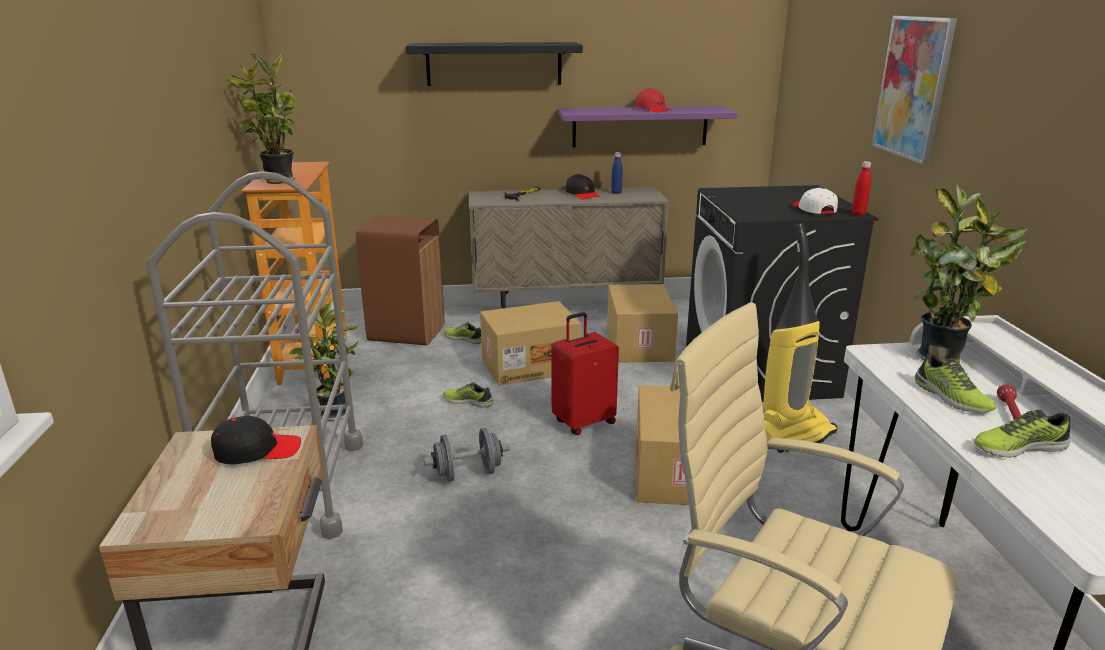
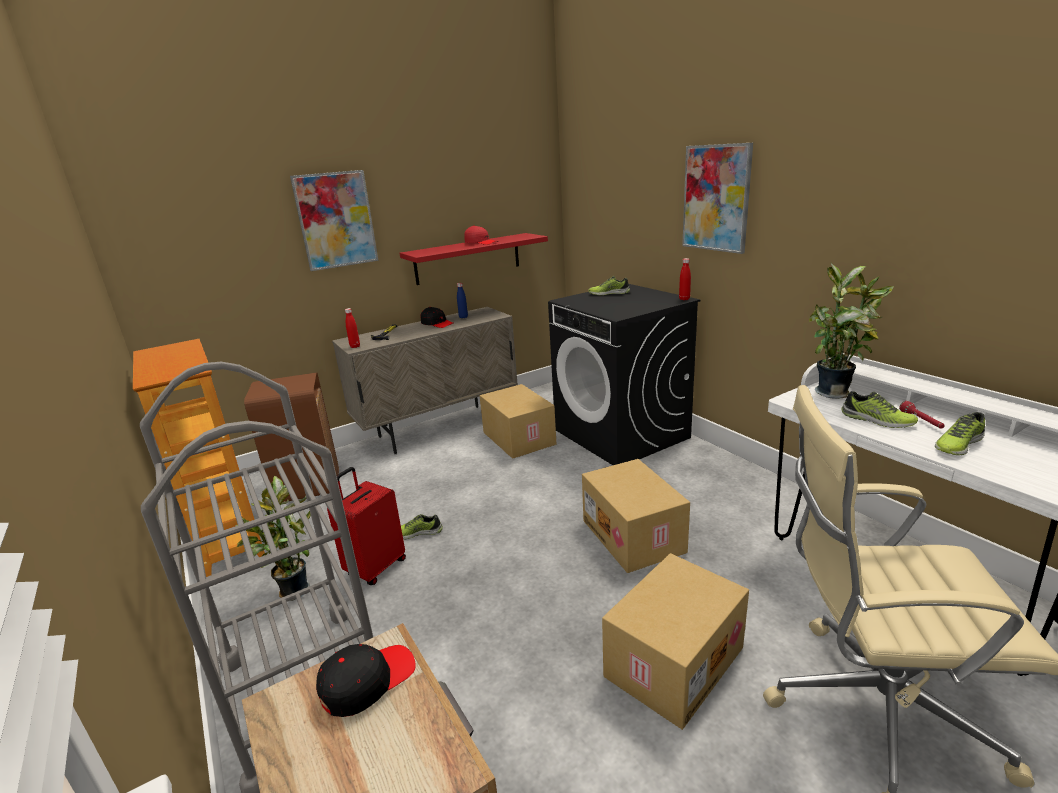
camera: 25 degrees left, 0 degrees up
(276, 181) = (165, 370): potted plant -> none
(464, 339) = (368, 475): shoe -> shoe (609, 293)
(468, 473) = (471, 602): grey dumbbell -> none
(482, 200) = (355, 346): none -> red bottle
(494, 64) = (336, 220): black shelf -> picture
(530, 365) = (445, 482): cardboard box -> cardboard box (673, 660)
(583, 422) = (529, 518): red suitcase -> red suitcase (375, 567)
(640, 126) = (468, 258): purple shelf -> red shelf
(793, 432) = (683, 475): vacuum cleaner -> none
(813, 209) = (651, 301): white cap -> none

